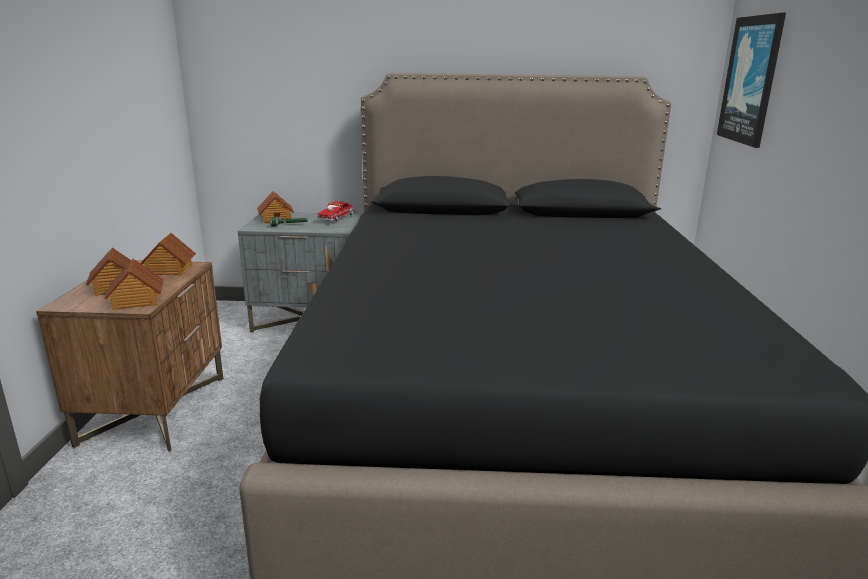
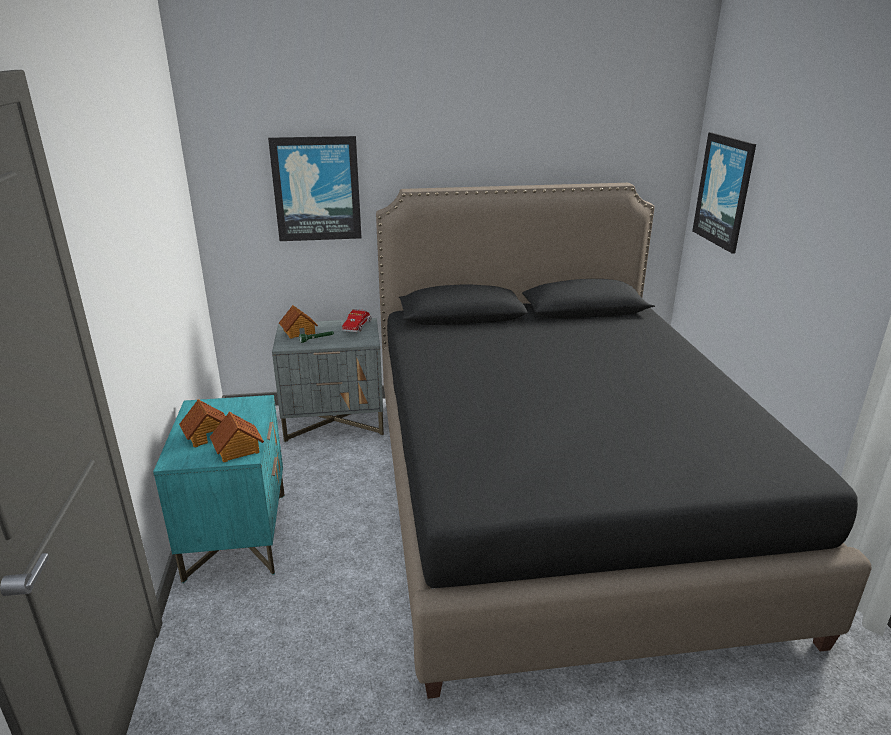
camera: 10 degrees left, 5 degrees up
(155, 409) = (237, 534): brown nightstand -> turquoise nightstand
(169, 270) = (241, 409): toy house -> none
(304, 71) = (316, 189): none -> picture

